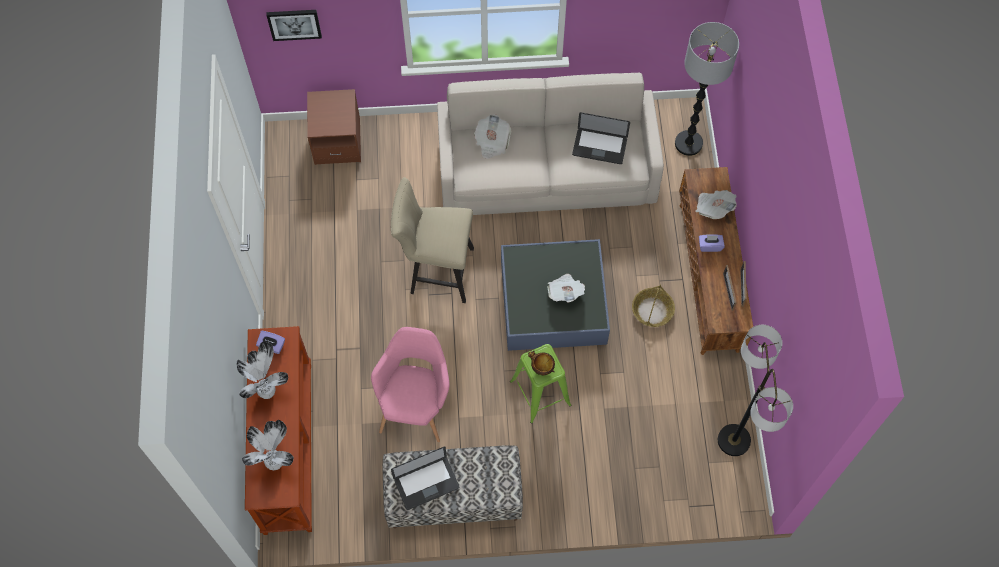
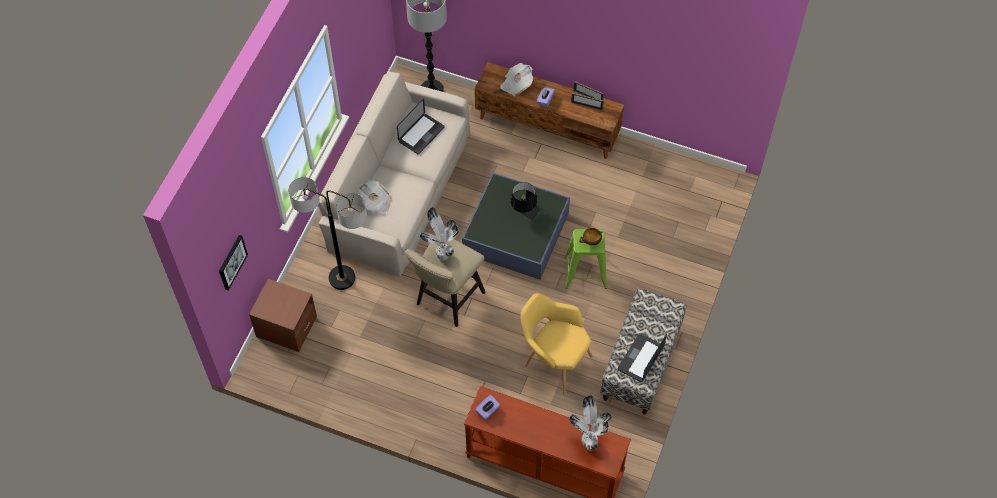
camera: 65 degrees left, 5 degrees down
(268, 391) = (526, 427): potted plant -> potted plant (442, 255)
(416, 405) = (553, 360): pink armchair -> yellow armchair
(426, 483) = (640, 358): laptop -> laptop turned 150 degrees counterclockwise
(565, 292) = (524, 212): newspaper -> black table lamp
(652, 311) = (556, 173): basket -> none
(734, 440) = (680, 168): floor lamp -> floor lamp (342, 278)

